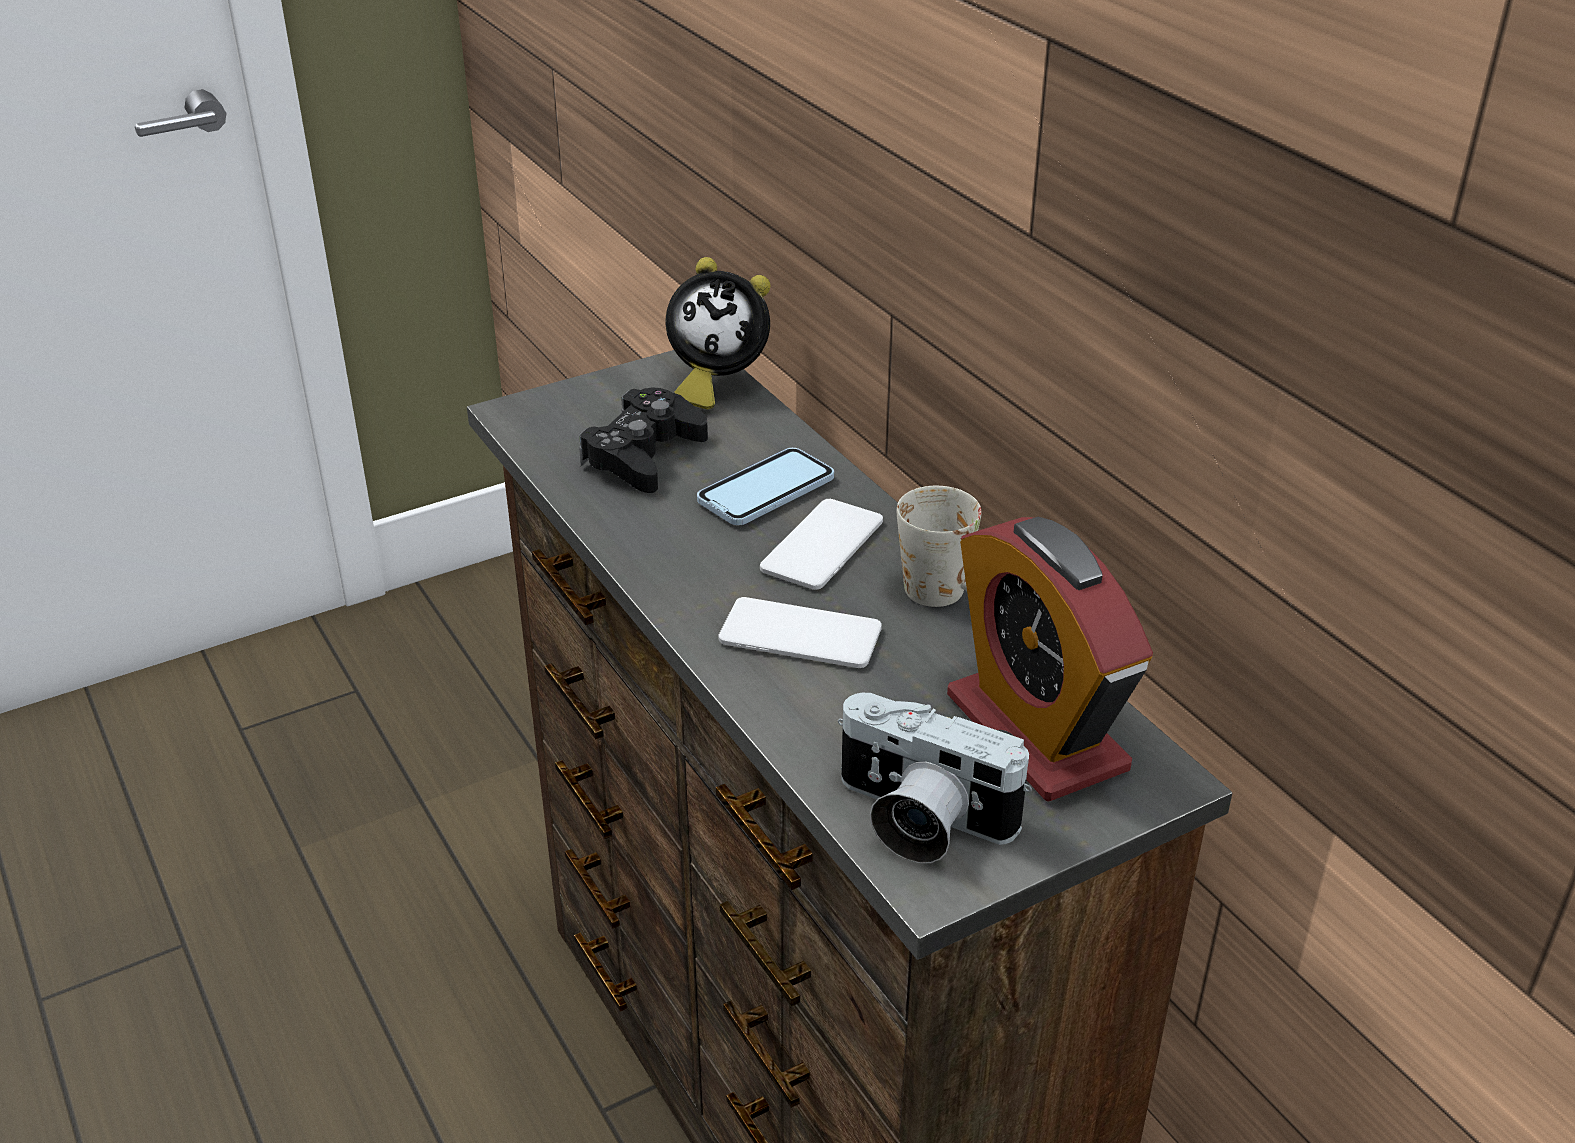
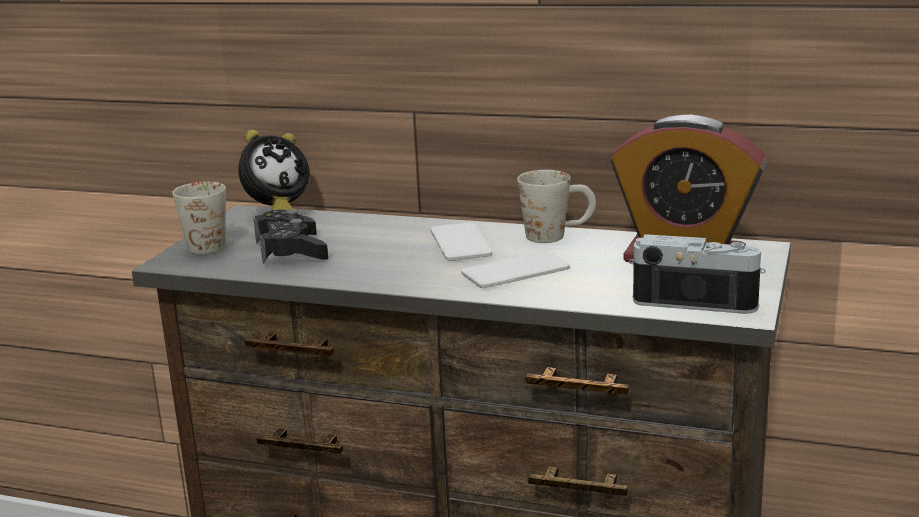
camera: 40 degrees left, 15 degrees down
(588, 399) = (210, 243): none -> white mug
(766, 490) = (389, 238): phone -> none
(917, 820) = (696, 299): camera -> camera turned 150 degrees counterclockwise

